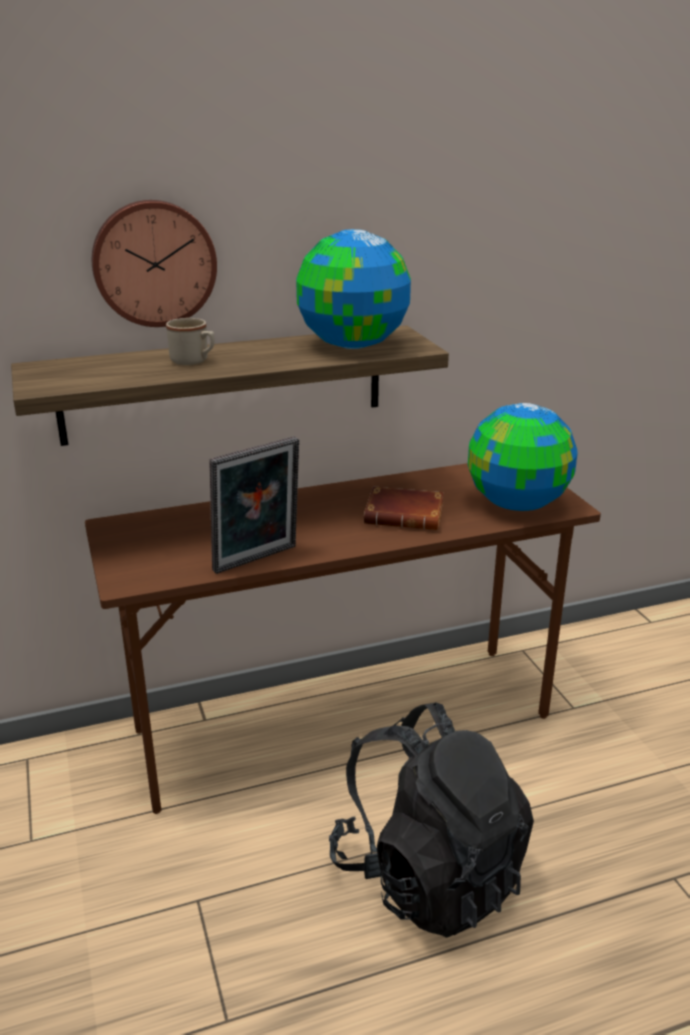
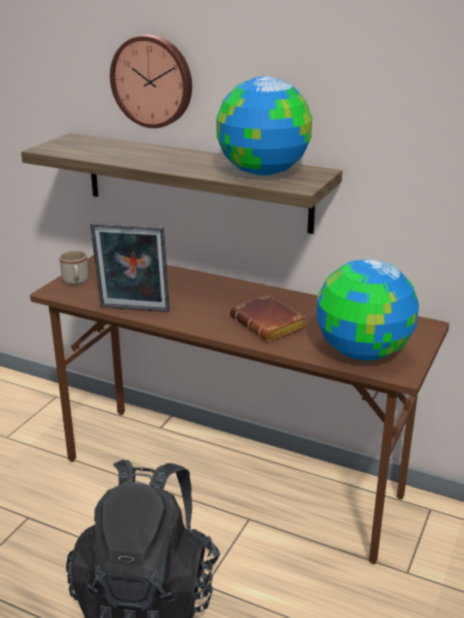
camera: 45 degrees right, 0 degrees up
(194, 361) = (148, 156): beige mug -> beige mug (76, 282)

